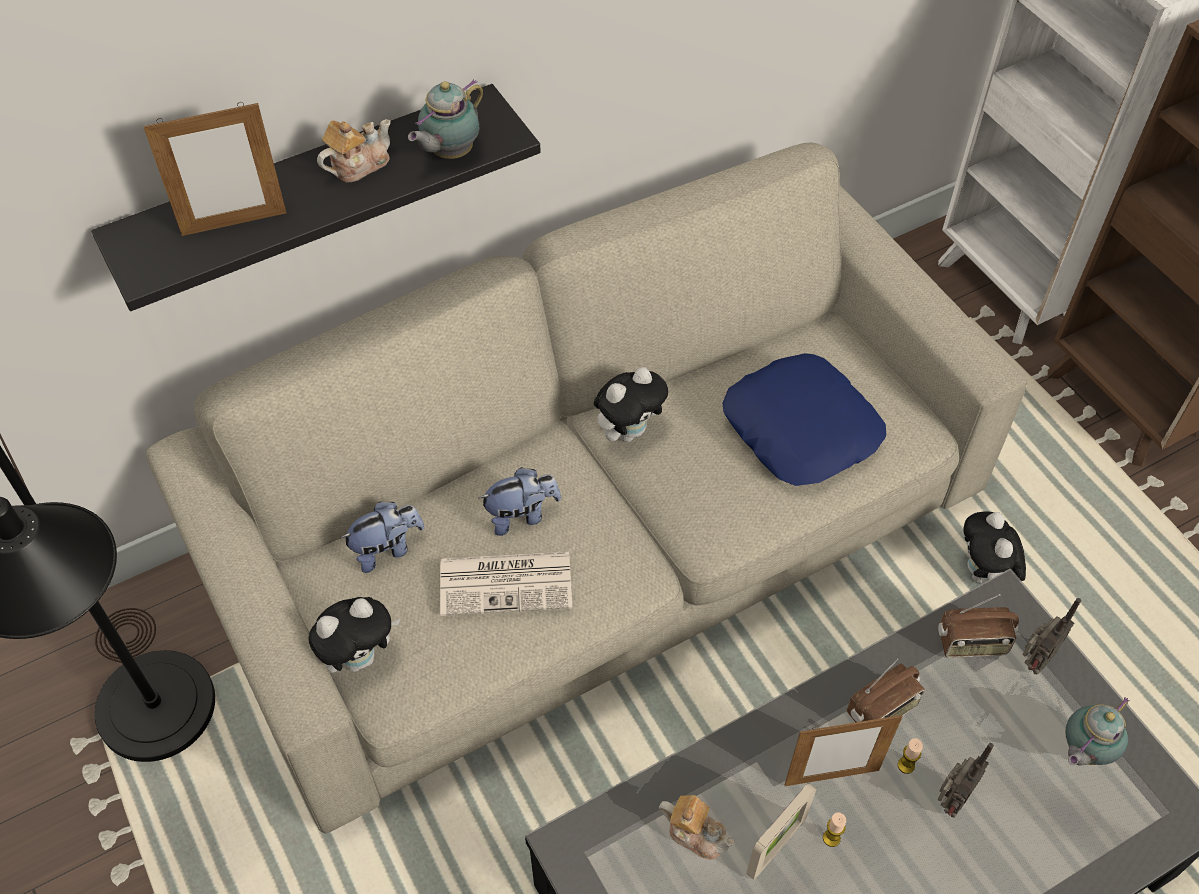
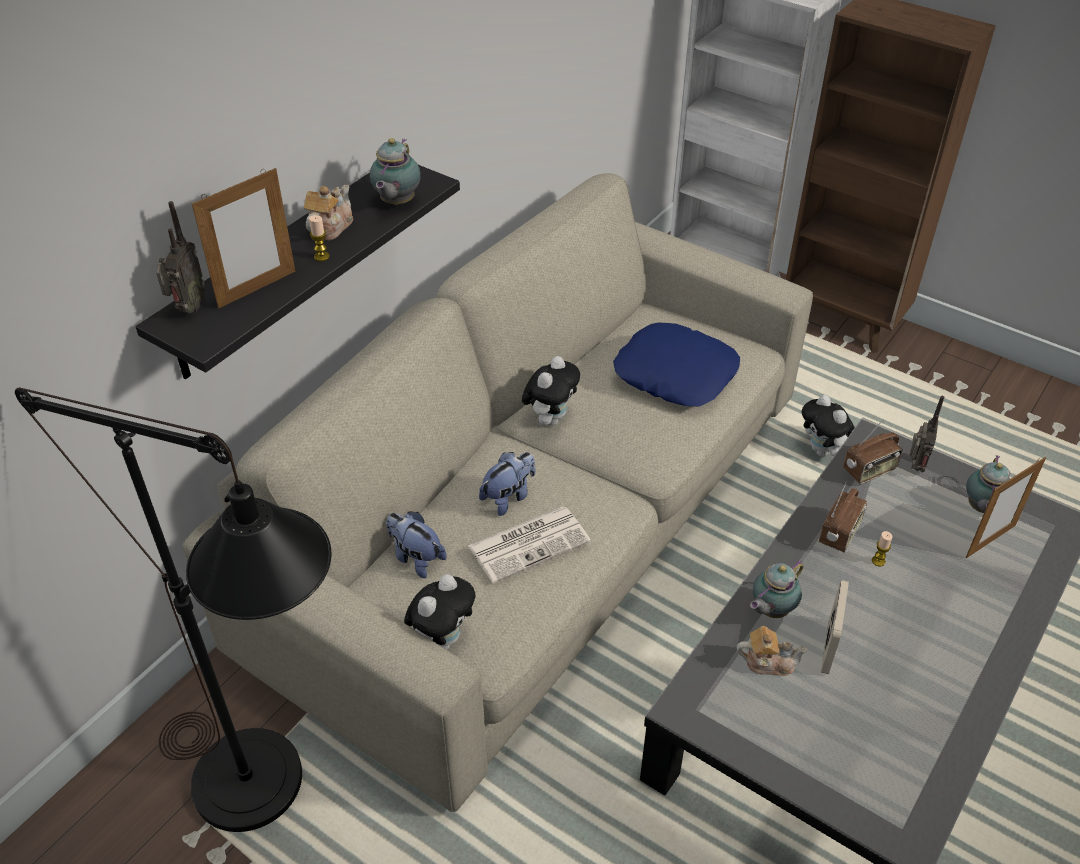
camera: 25 degrees left, 10 degrees down
(387, 549) = (416, 558): plush toy -> plush toy turned 90 degrees counterclockwise
(738, 772) = (770, 610): none -> teapot
(831, 777) = (835, 588): picture frame -> picture frame (990, 541)
(831, 838) = (861, 626): candle -> candle (321, 257)
(950, 801) = (921, 572): radio -> radio (187, 309)

